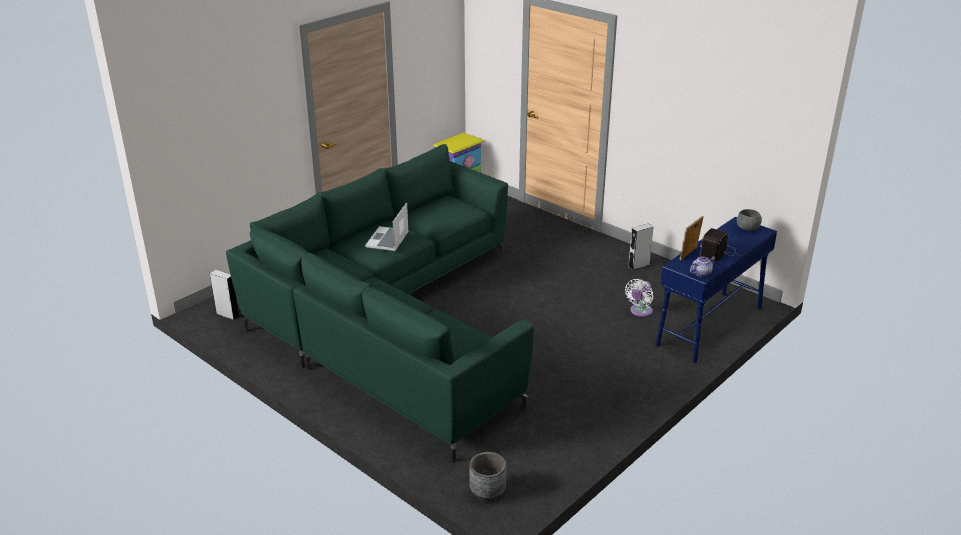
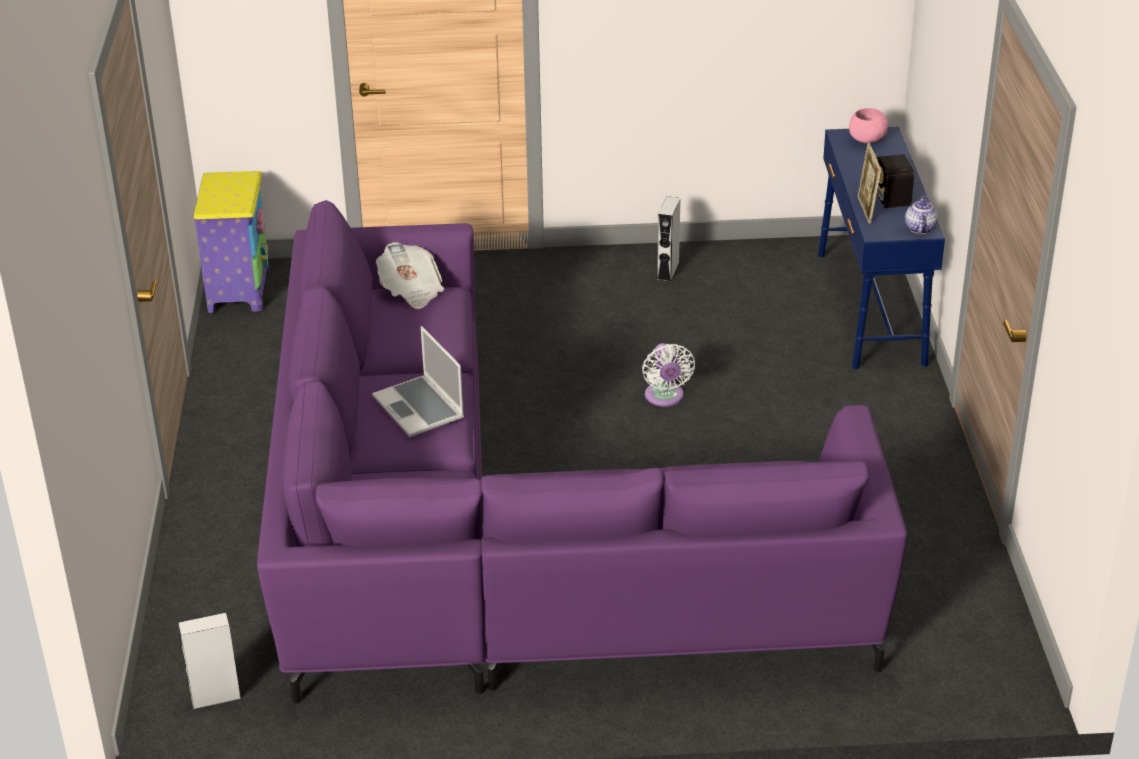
camera: 45 degrees left, 5 degrees up
(392, 326) = (500, 550): green sofa -> purple sofa
(460, 202) = (411, 291): none -> newspaper
(487, 492) = (974, 677): grey planter -> none
(640, 312) = (769, 335): white fan -> white fan (665, 397)
(747, 229) = (867, 140): grey bowl -> pink bowl

